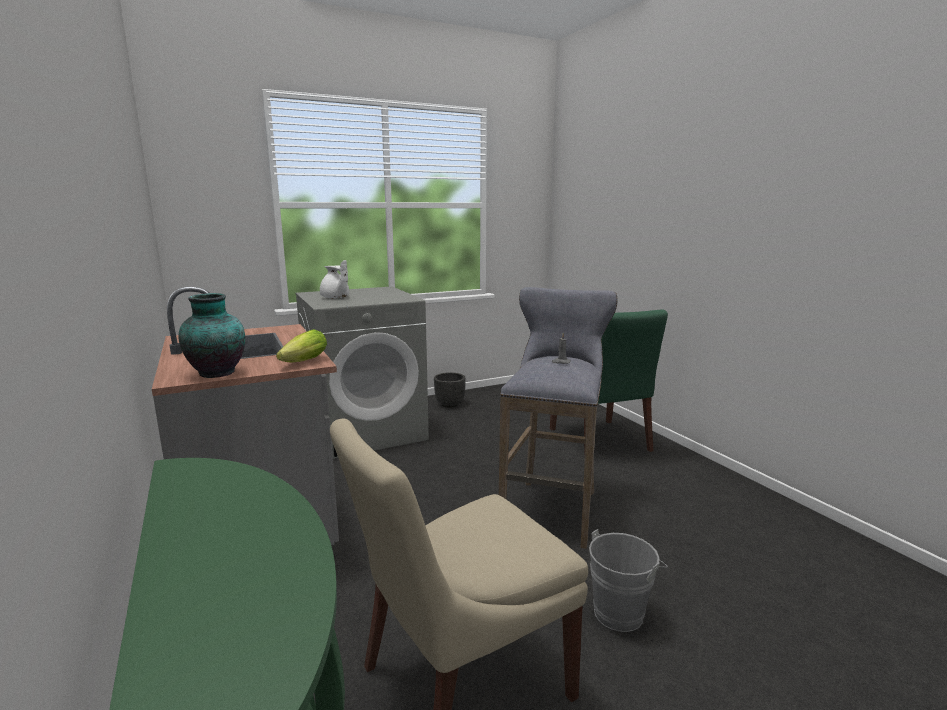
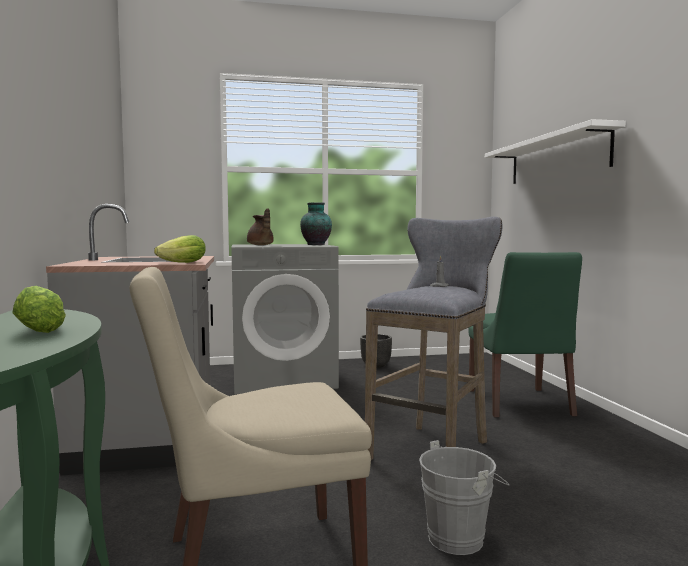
camera: 15 degrees right, 10 degrees down
(217, 373) = (105, 264): vase -> vase (316, 244)
(253, 524) = (42, 329): none -> lettuce
(335, 298) = (260, 245): white teapot -> brown teapot
(628, 203) = (556, 158): none -> white shelf

